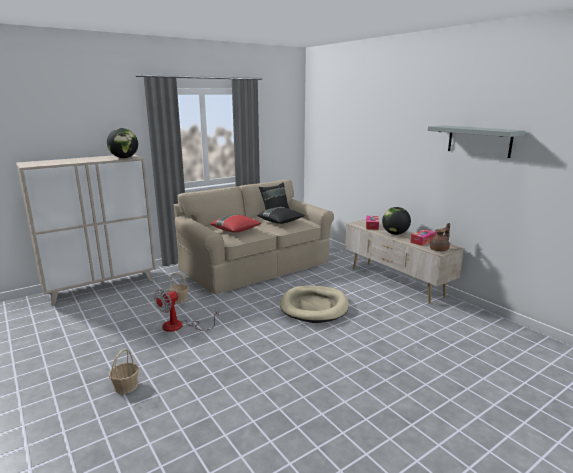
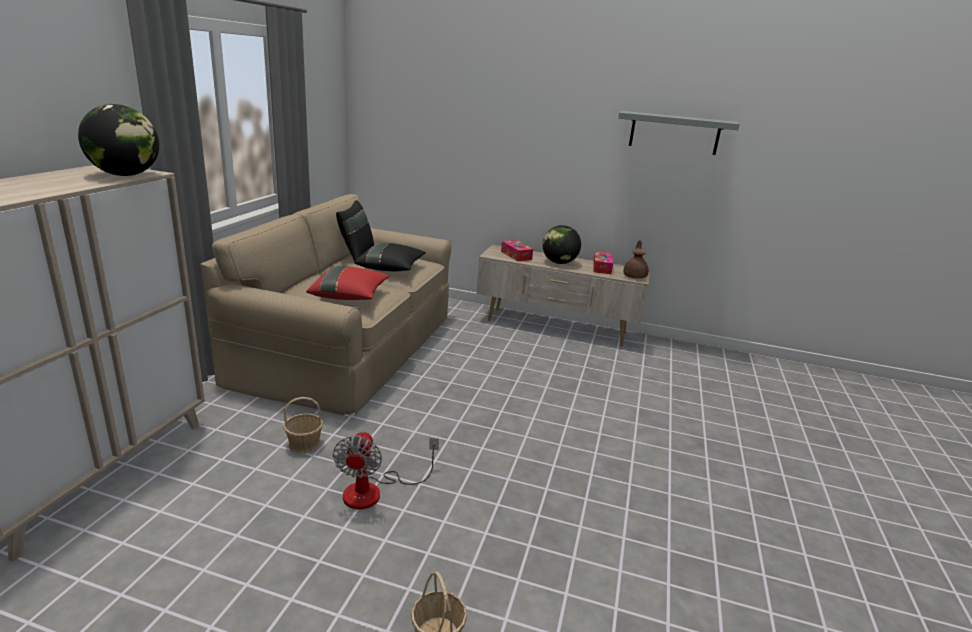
camera: 40 degrees left, 5 degrees up
(314, 306) = (515, 389): beige dog bed -> none

